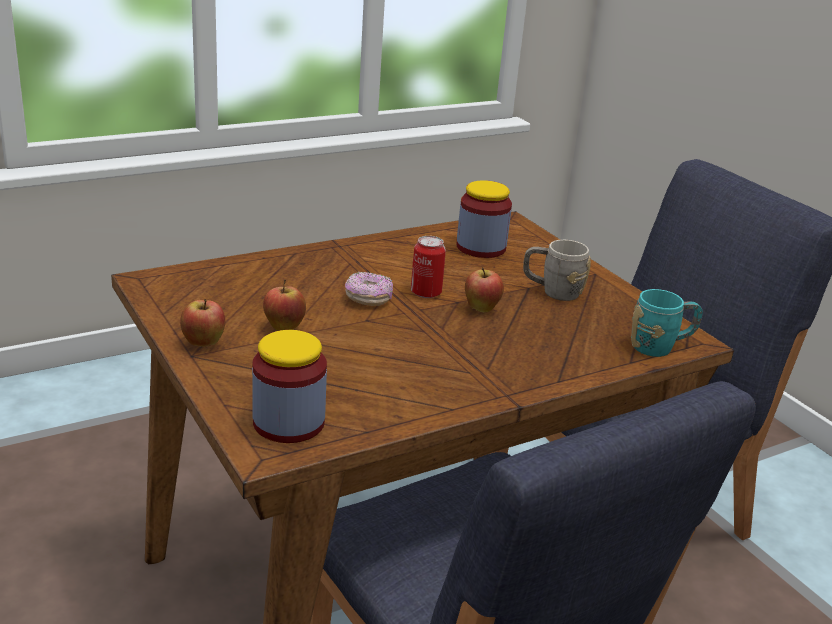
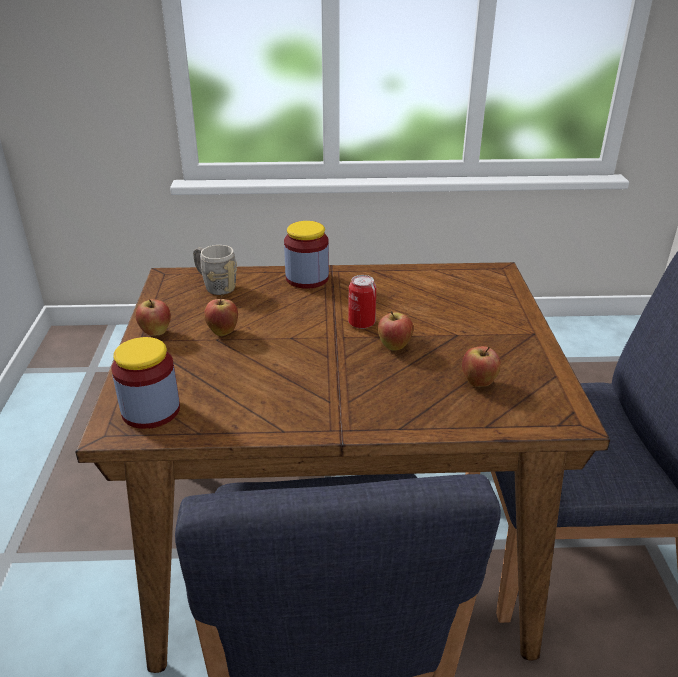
camera: 30 degrees right, 5 degrees up
(368, 299) = (309, 320): donut -> none
(481, 247) = (448, 291): jar -> jar (307, 278)
(552, 291) = (475, 343): grey mug -> grey mug (215, 286)
(589, 327) = (478, 383): none -> apple
(660, 347) = (531, 418): turquoise mug -> none

